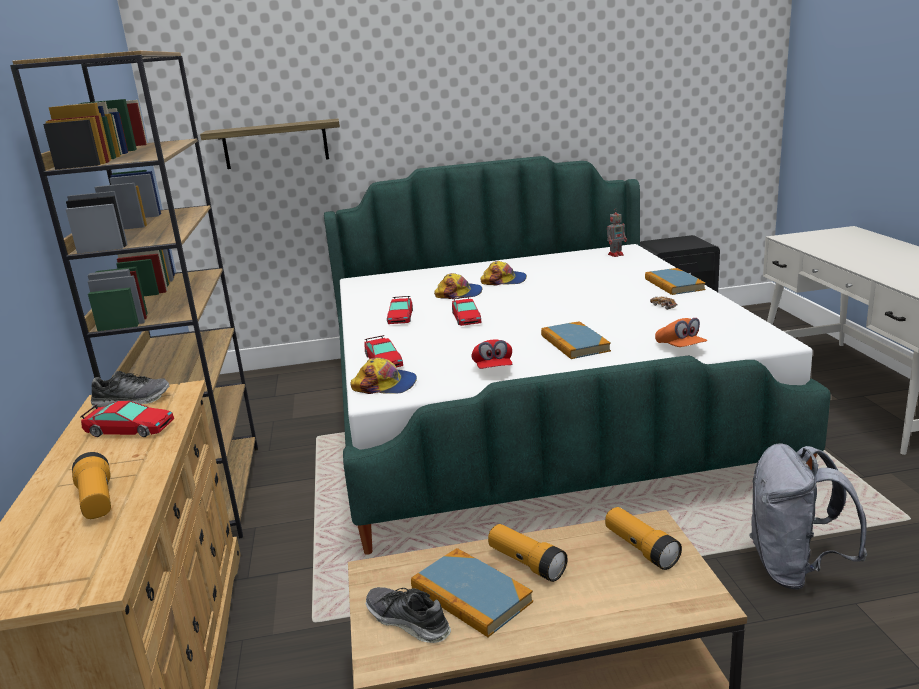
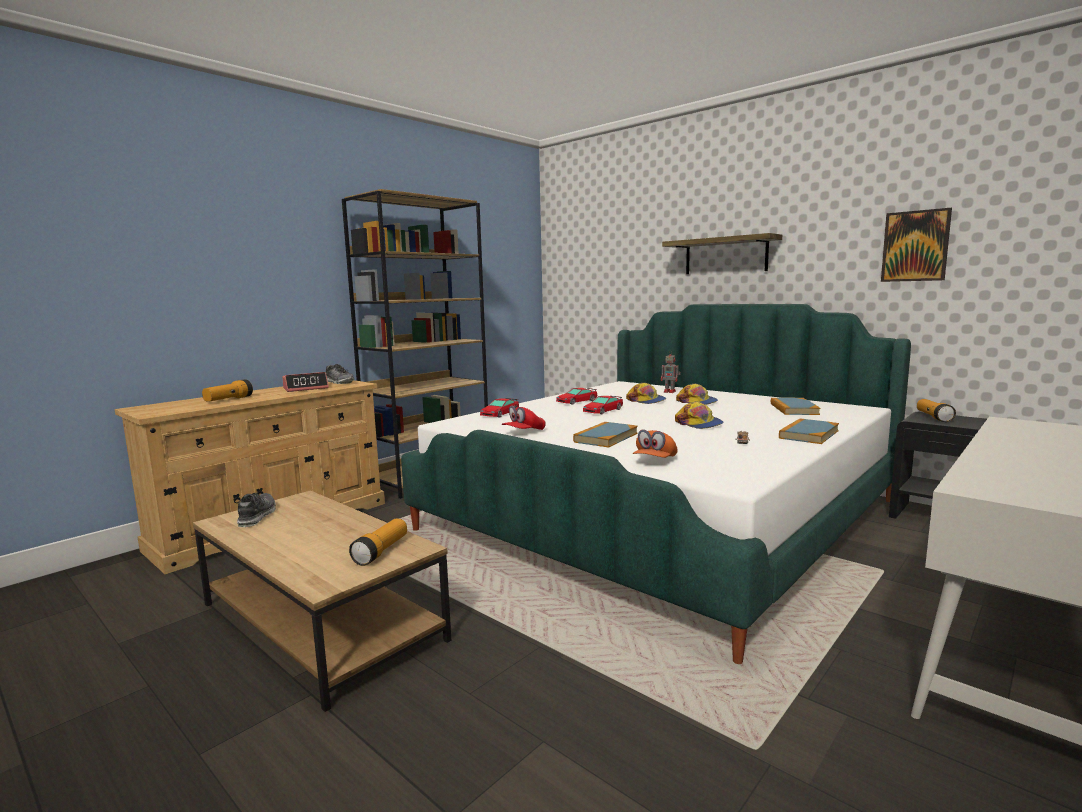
camera: 50 degrees right, 10 degrees down
(129, 429) = (306, 388): toy car -> alarm clock
(275, 144) = (606, 277): shelf -> shelf (725, 255)
(385, 385) = (464, 421): cap -> cap (699, 424)
(471, 595) = (291, 522): book -> book (793, 409)
(526, 563) = (337, 526): flashlight -> flashlight (933, 417)
(616, 254) = (840, 409): toy robot -> toy robot (670, 392)
(625, 93) = (915, 246): none -> picture
(795, 569) = (565, 691): grey backpack -> none

